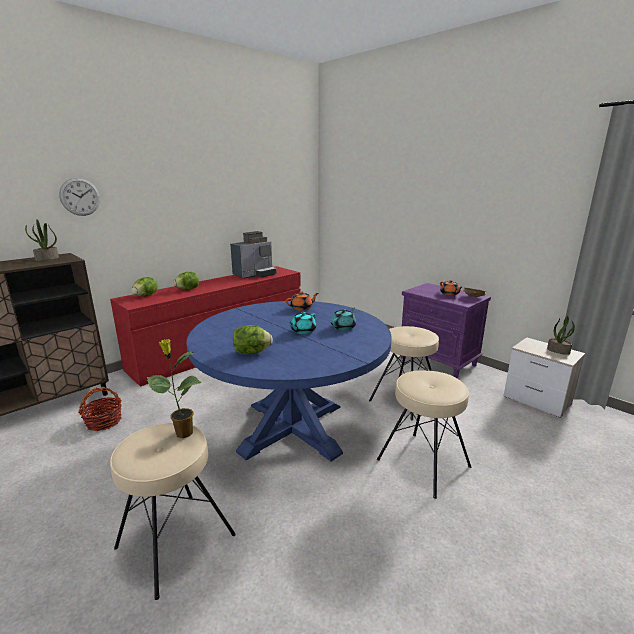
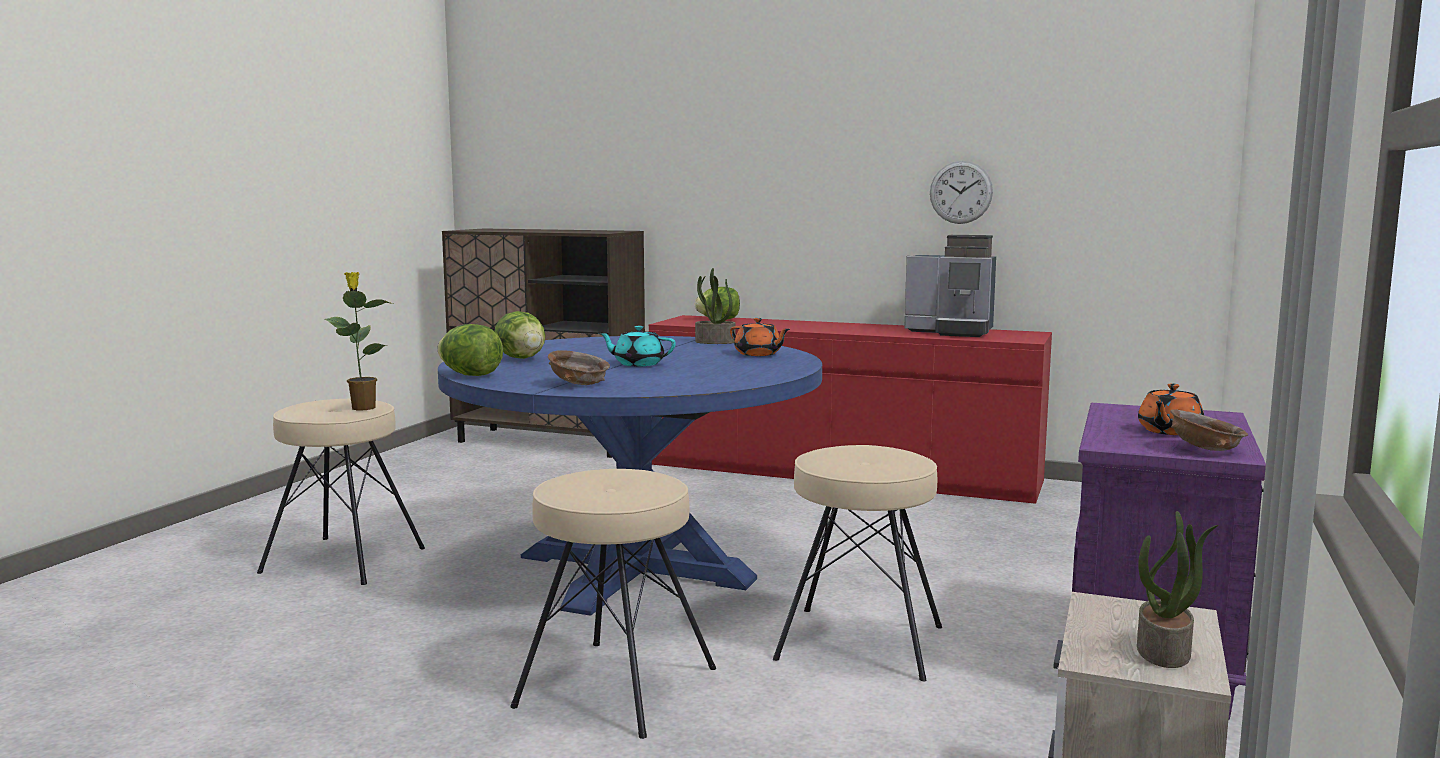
camera: 65 degrees right, 10 degrees down
(47, 259) = (596, 231): potted plant -> potted plant (714, 342)
(80, 197) = (672, 147): wall clock -> wall clock (961, 192)
(104, 422) = (546, 473): basket -> none
(188, 289) = (786, 324): lettuce -> lettuce (470, 375)
(343, 327) = (688, 375): turquoise teapot -> none
(348, 350) = (578, 384): none -> brown bowl

